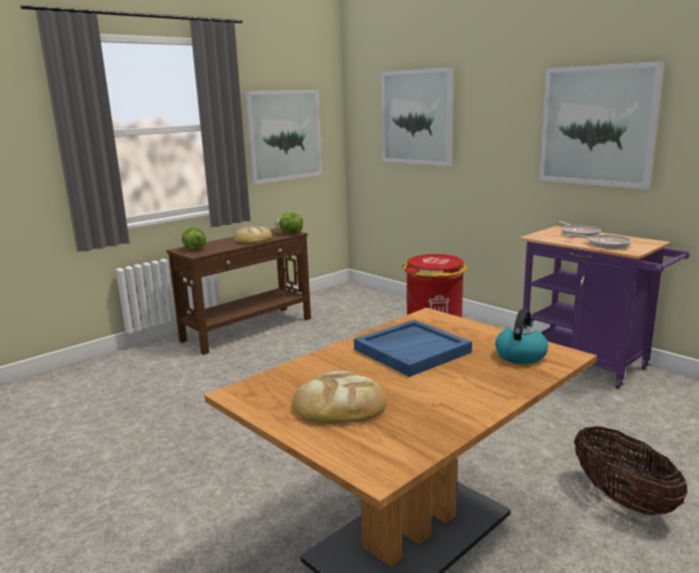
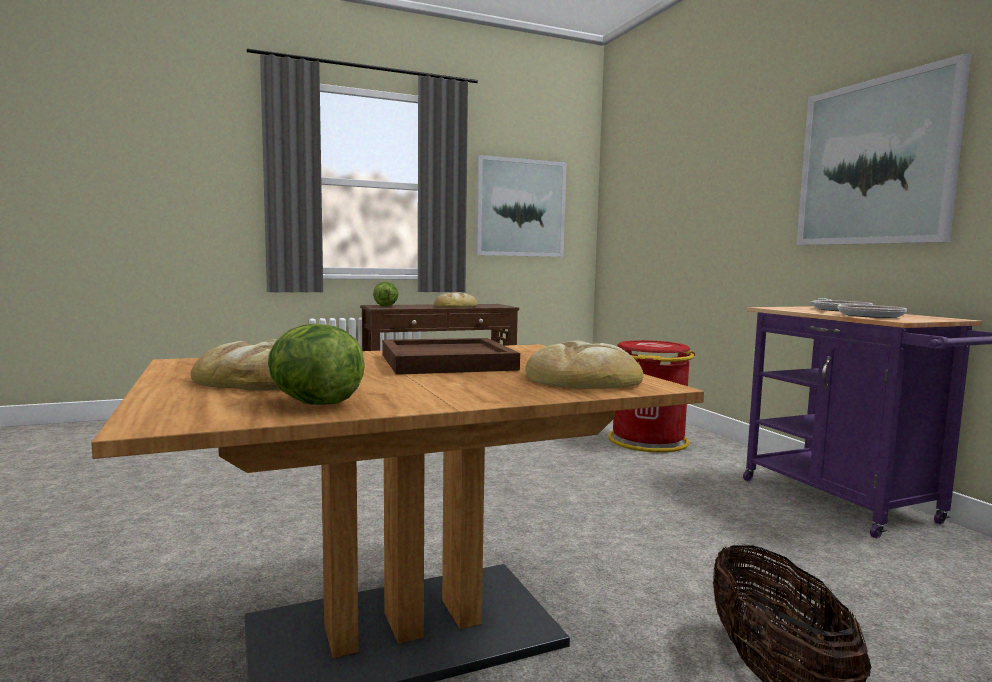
camera: 20 degrees right, 10 degrees down
(290, 233) = (500, 306): lettuce -> lettuce (314, 403)
(412, 350) = (447, 362): blue tray -> brown tray
(416, 117) = (666, 186): picture -> none
(520, 355) = (583, 378): kettle -> bread

